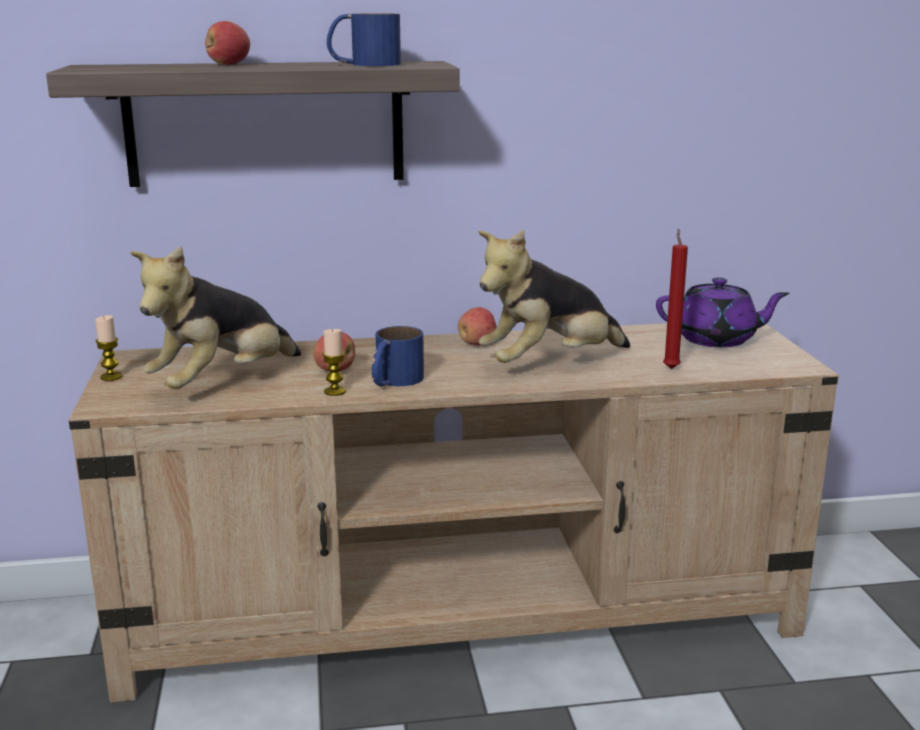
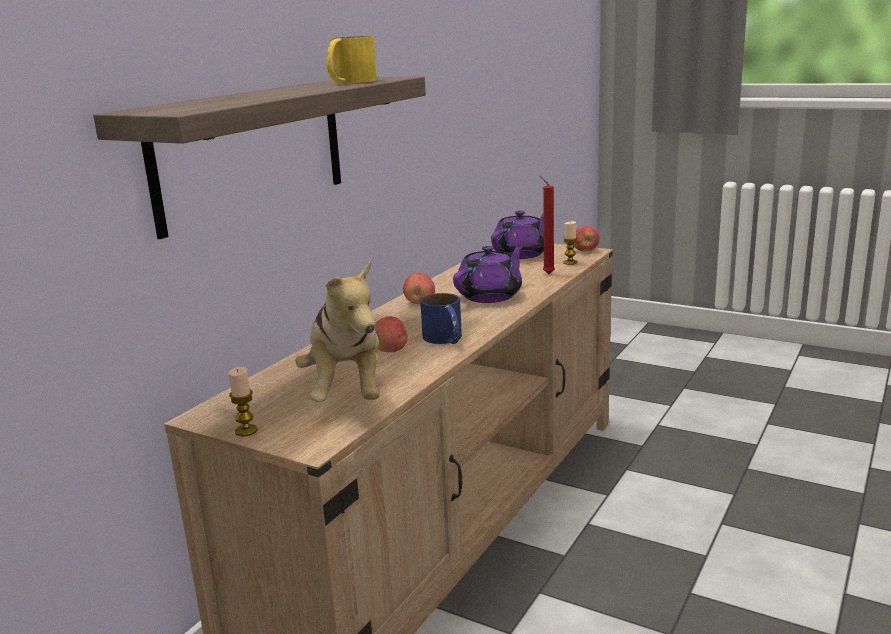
camera: 50 degrees left, 0 degrees up
(228, 64) = (255, 94): apple -> apple (585, 251)
(335, 391) = (433, 360): candle -> candle (570, 262)
(364, 64) = (349, 82): blue mug -> yellow mug
(549, 364) = (490, 296): plush toy -> purple teapot

